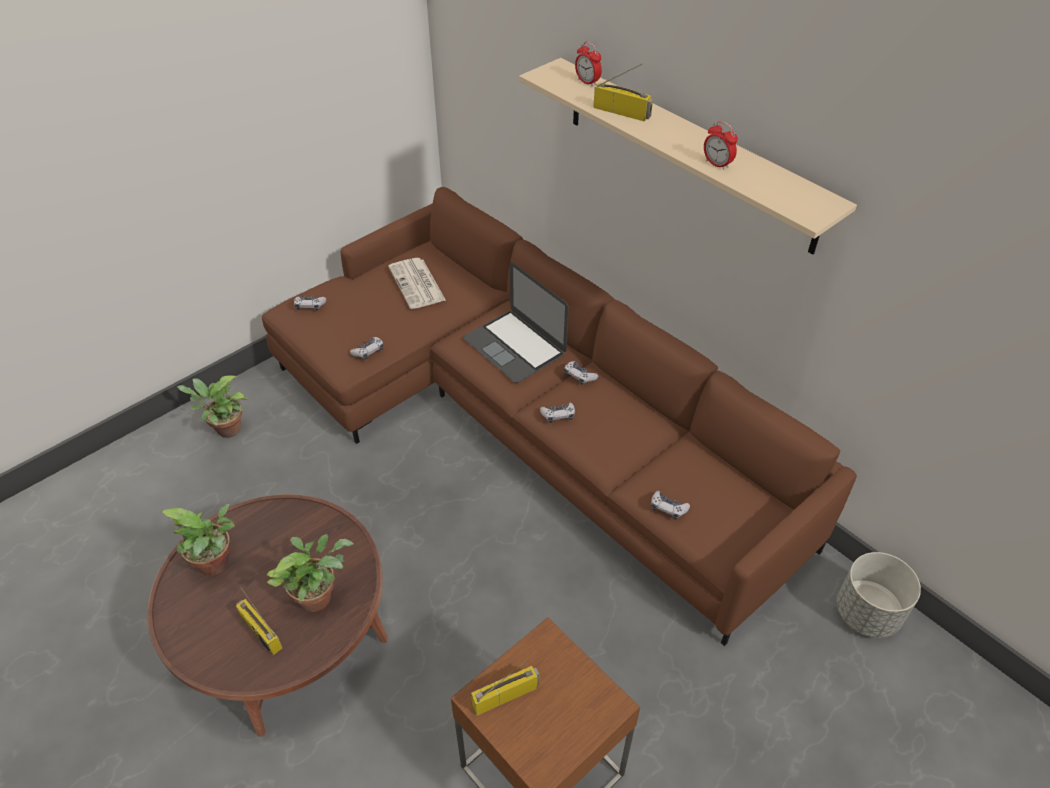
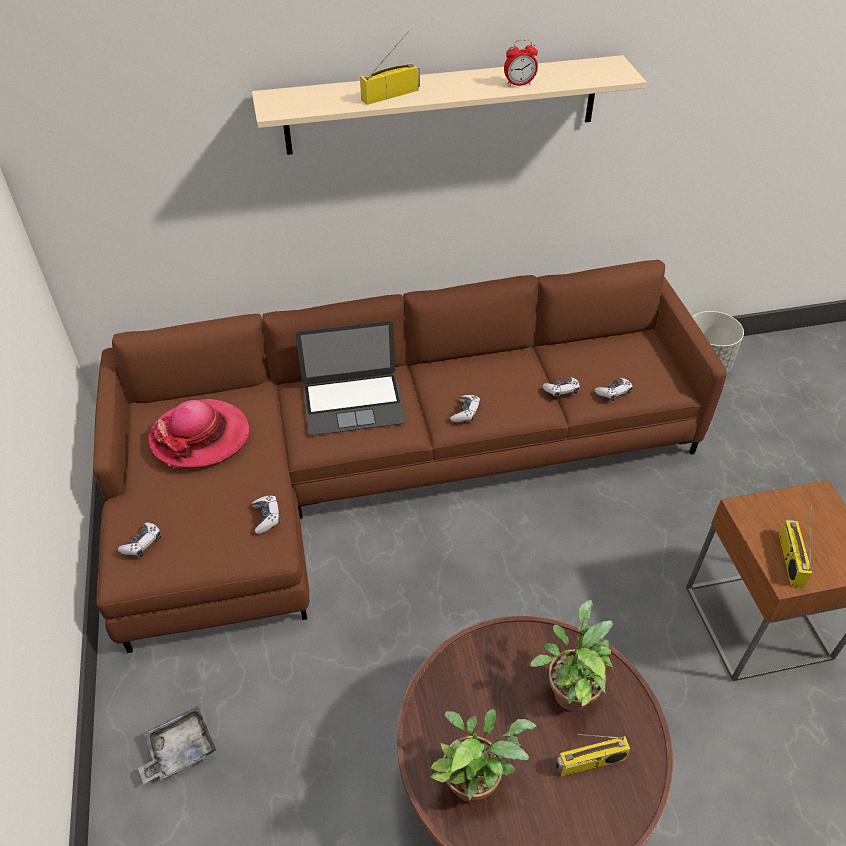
camera: 60 degrees left, 0 degrees up
(225, 430) = (179, 750): potted plant -> grey tray
(417, 284) = (200, 436): newspaper -> hat
(579, 376) = (427, 378): game controller -> game controller (561, 391)
(587, 82) = (318, 93): alarm clock -> none

